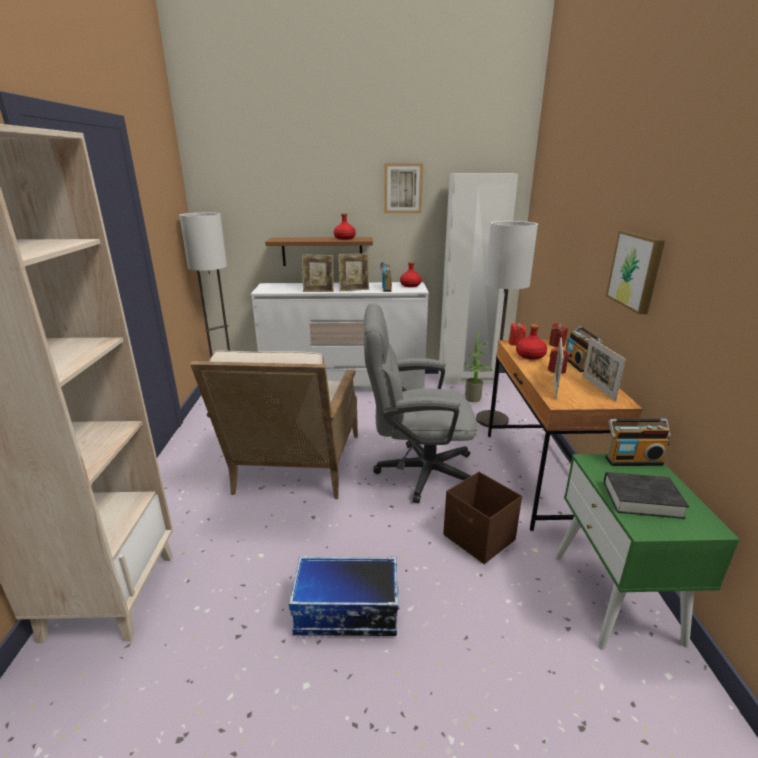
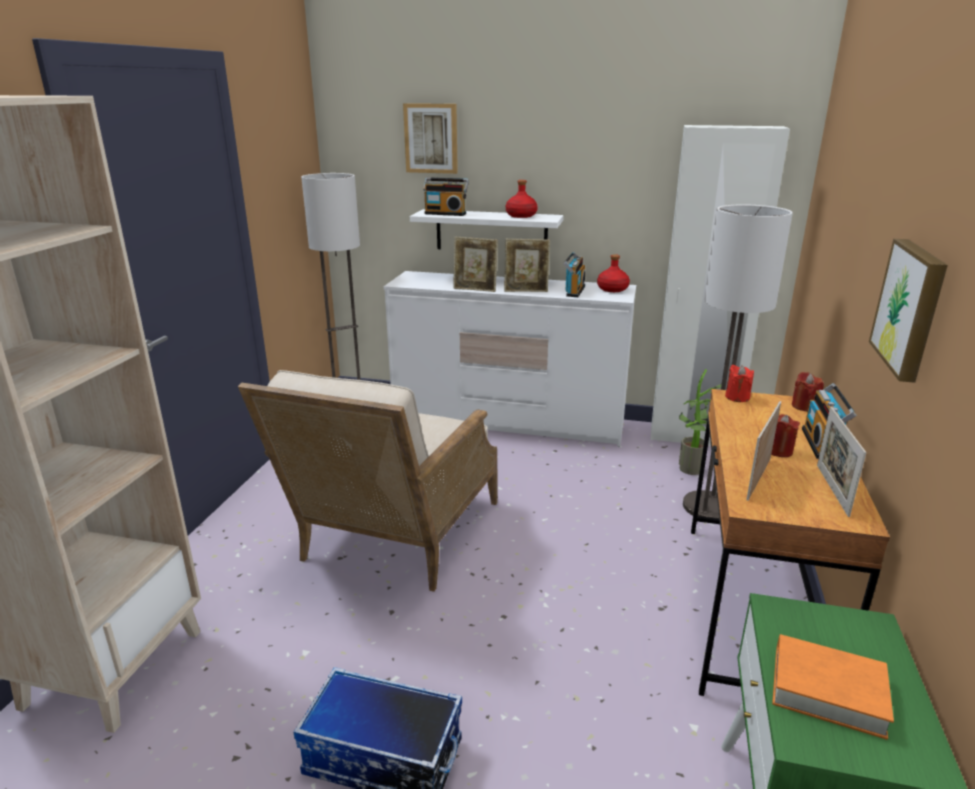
camera: 15 degrees right, 0 degrees up
(322, 251) = (491, 232): brown shelf -> white shelf
(403, 188) = (612, 146): picture -> picture (431, 138)
(416, 472) = (560, 571): grey office chair -> none
(479, 538) = (613, 691): brown storage box -> none
(529, 355) = (747, 421): red bottle -> none
(632, 460) = (848, 620): radio -> radio (446, 213)
(641, 499) = (827, 691): black book -> orange book

